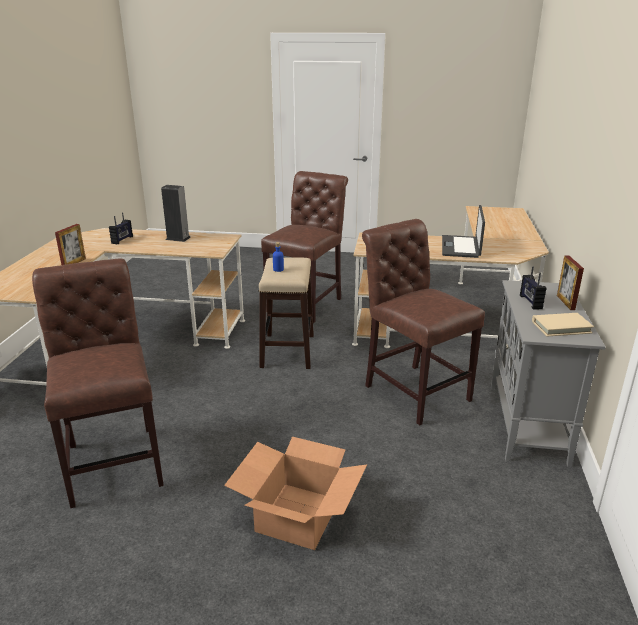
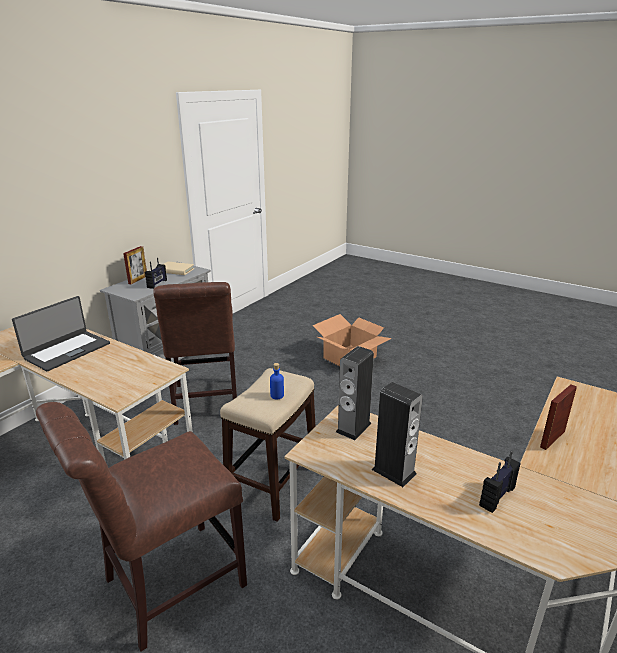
camera: 155 degrees left, 0 degrees up
(115, 460) = (461, 412): brown chair -> none
(207, 248) = (353, 427): none -> speaker

